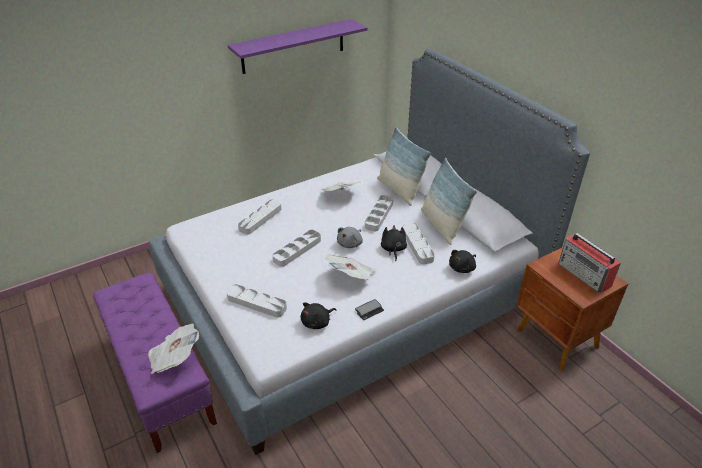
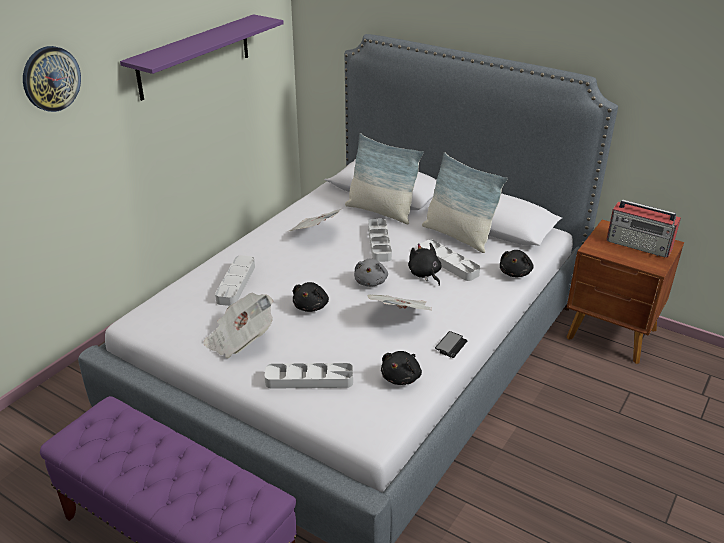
camera: 25 degrees left, 5 degrees down
(170, 52) = (51, 78): none -> wall clock
(174, 358) = (233, 486): newspaper -> newspaper (240, 340)
(297, 250) = (311, 306): grey tray -> black plush toy

